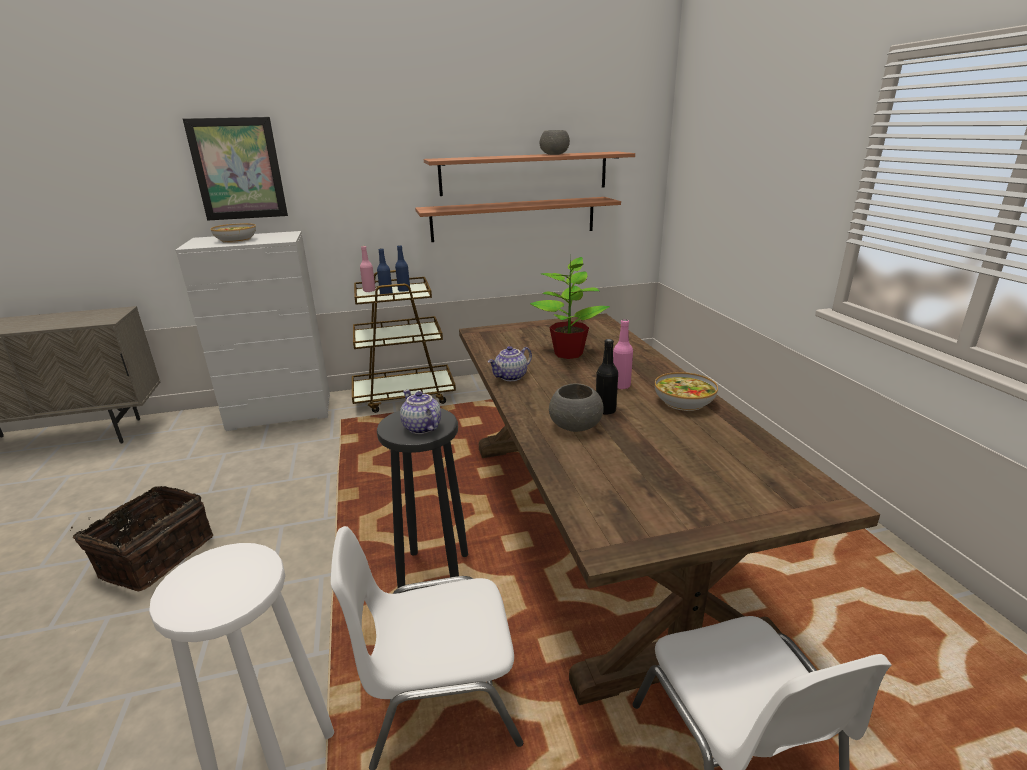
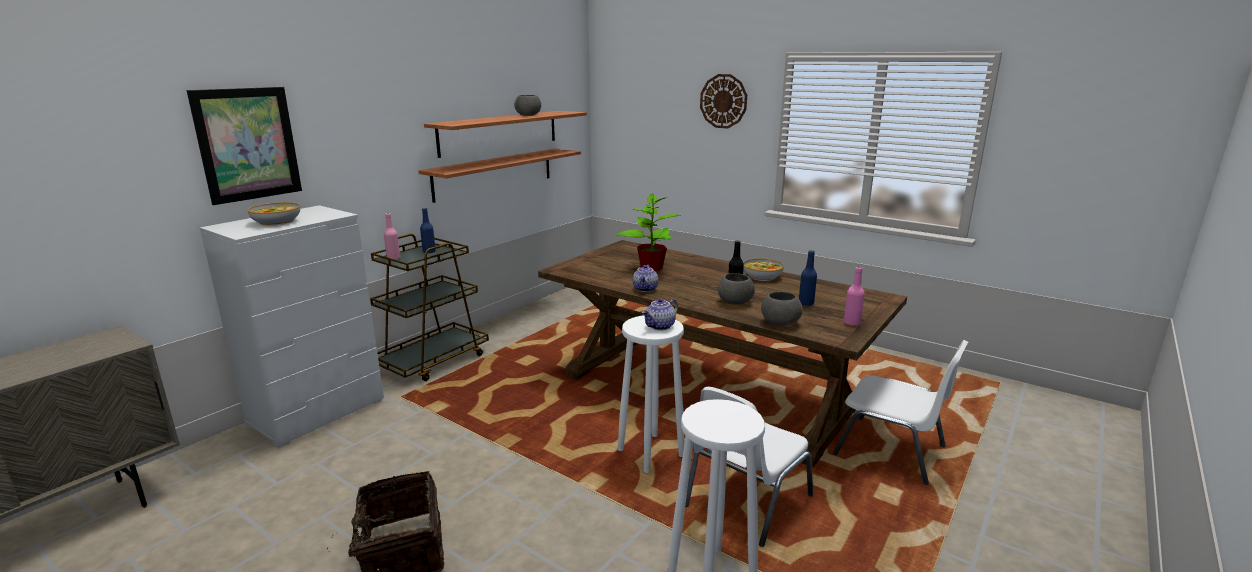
camera: 40 degrees left, 5 degrees down
(386, 294) = (419, 258): blue bottle -> blue bottle (806, 303)
(421, 427) = (660, 326): teapot -> teapot turned 60 degrees counterclockwise
(434, 574) = (651, 454): black stool -> white stool
(572, 476) = (779, 322): none -> grey bowl
(620, 386) = (717, 277): pink bottle -> pink bottle (851, 323)
(796, 136) = (723, 101): none -> wall clock

